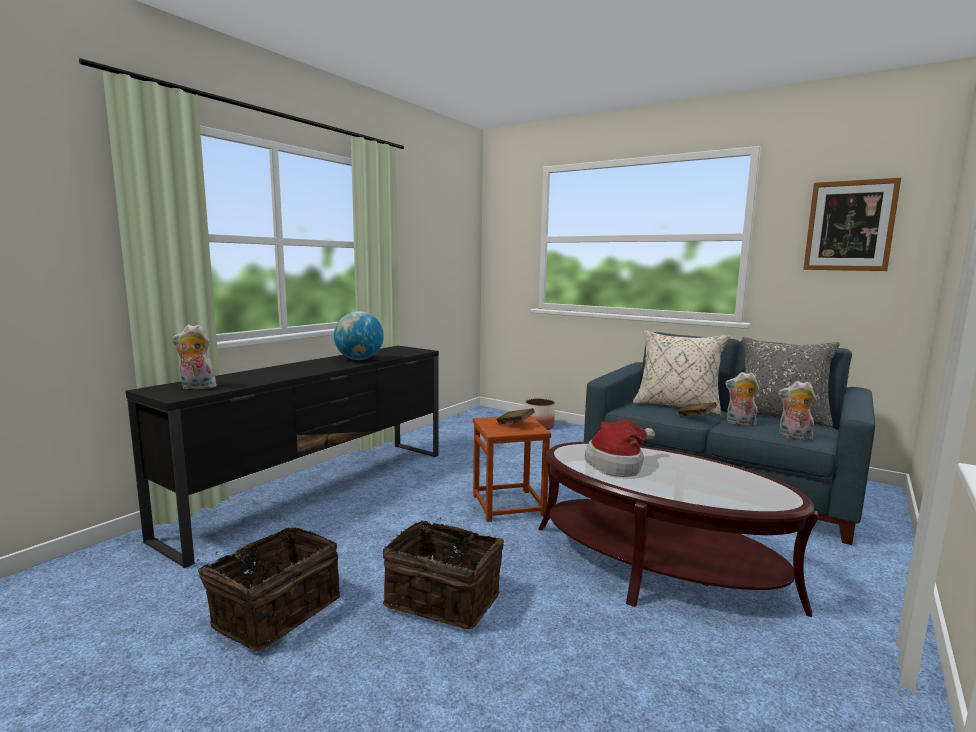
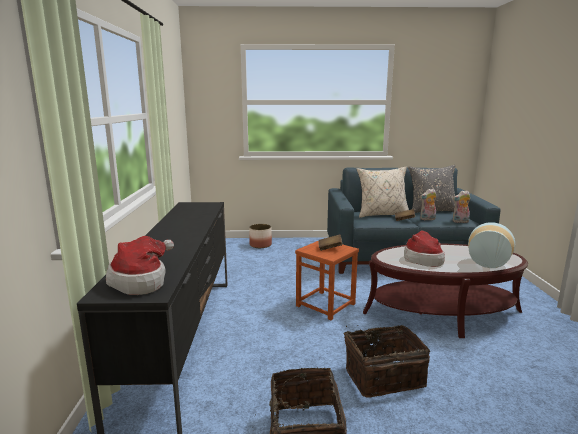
camera: 35 degrees left, 5 degrees up
(196, 387) = (142, 280): plush toy -> hat
(359, 359) = (192, 221): globe -> none
(715, 494) = (488, 263): none -> vase
(849, 226) = (441, 96): picture -> none

